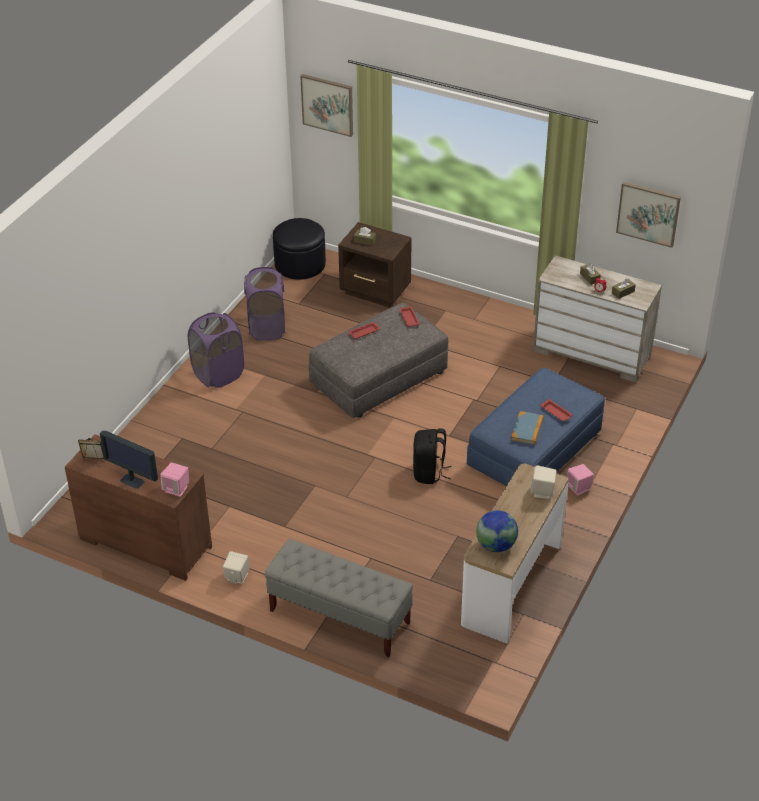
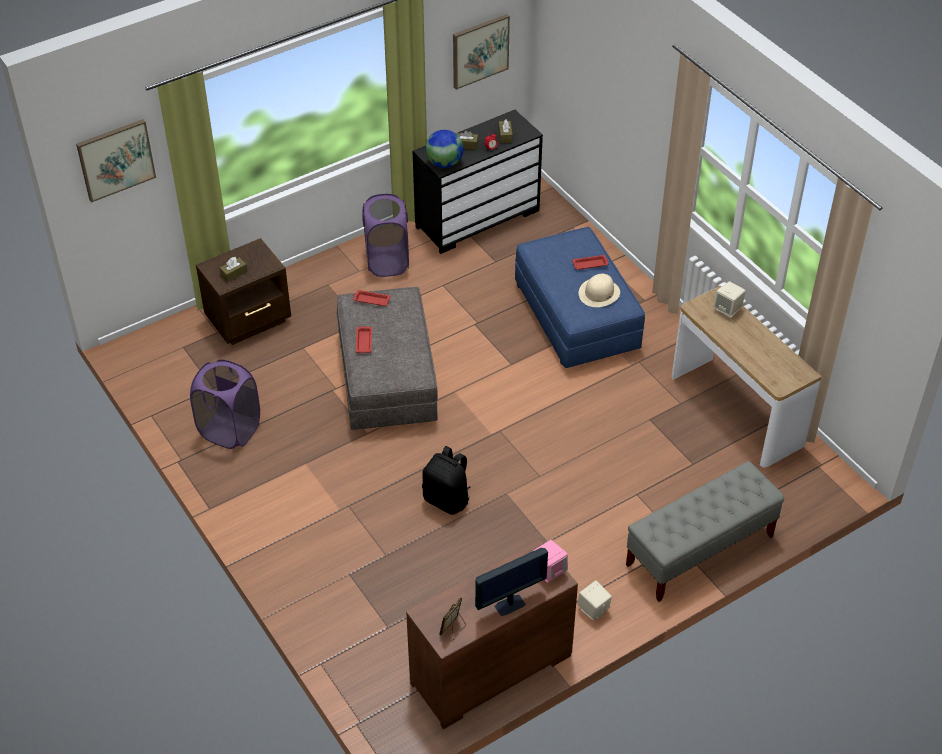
camera: 60 degrees left, 5 degrees up
(218, 374) = (270, 501): purple laundry basket -> purple laundry basket (387, 261)
(300, 264) = (147, 359): black ottoman -> none
(429, 473) = (552, 401): black backpack -> black backpack (447, 499)
(496, 545) = (776, 369): globe -> globe (444, 163)
(527, 429) = (599, 293): book -> beige hat
(578, 488) = (646, 311): pink speaker -> none
(592, 353) = (477, 218): beige dresser -> black dresser

